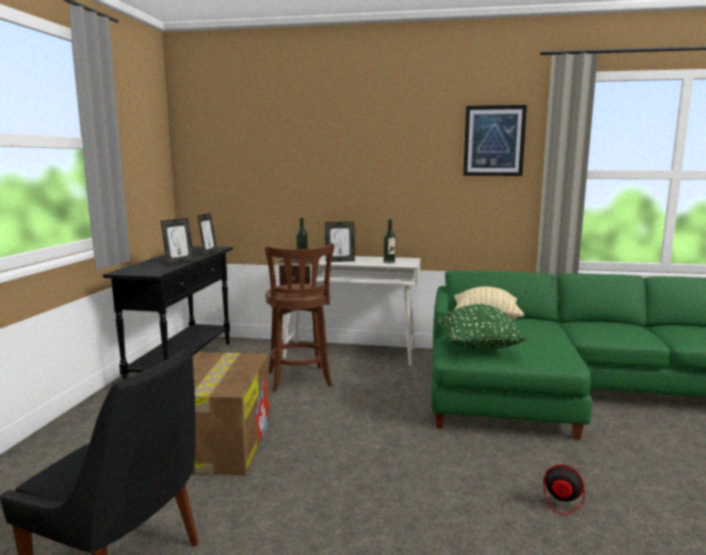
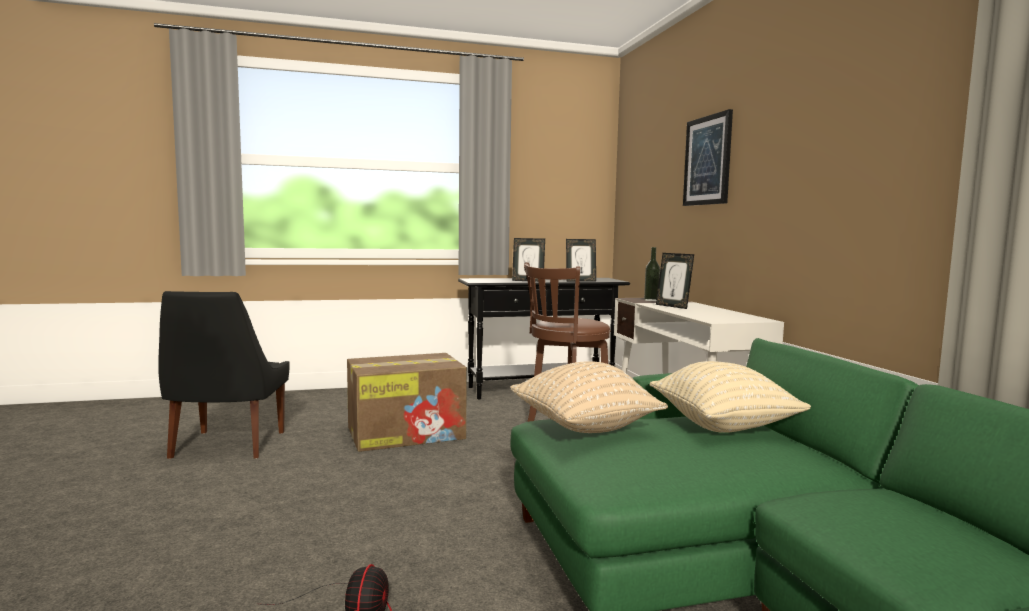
camera: 65 degrees right, 5 degrees down
(389, 262) = (714, 316): bottle -> none
(478, 347) = (584, 428): green pillow -> beige pillow
(494, 141) = (900, 109): picture -> picture (708, 160)

